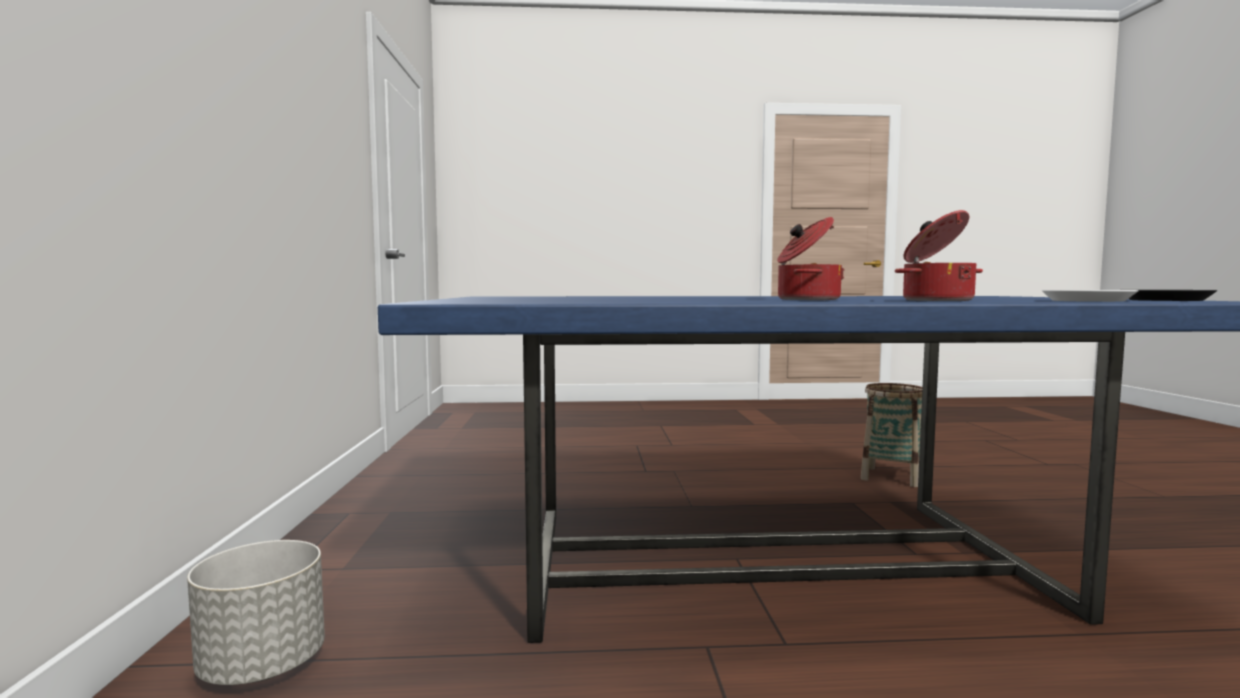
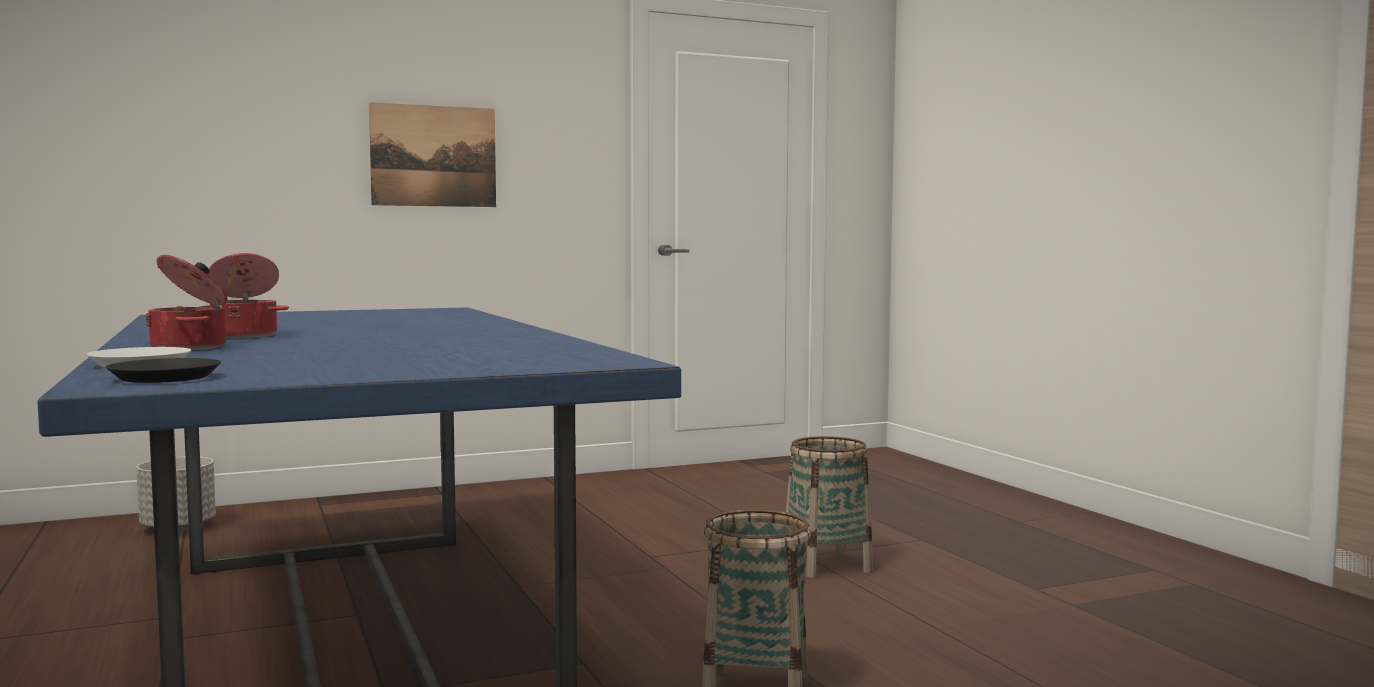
camera: 70 degrees right, 0 degrees up
(295, 127) = (433, 156): none -> picture
(694, 443) = (826, 565): none -> basket

